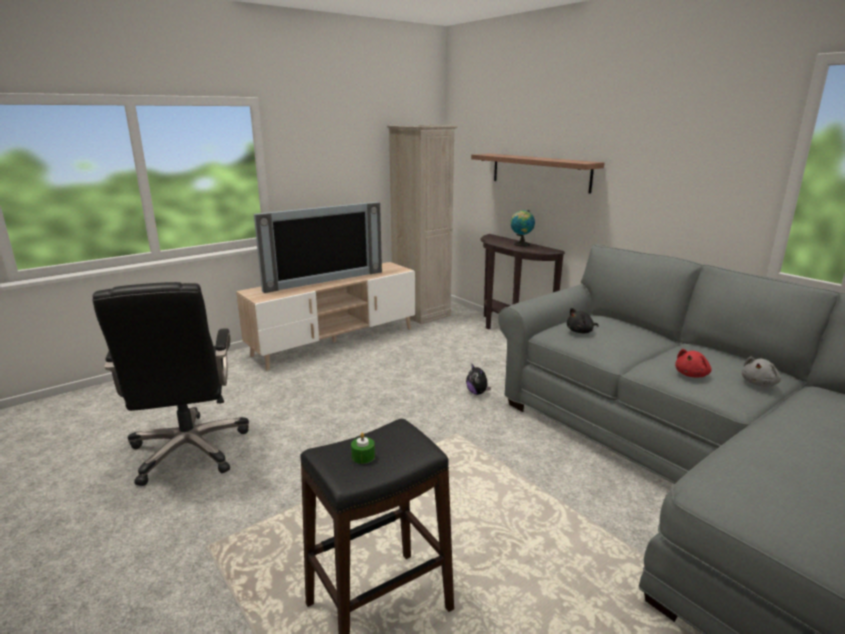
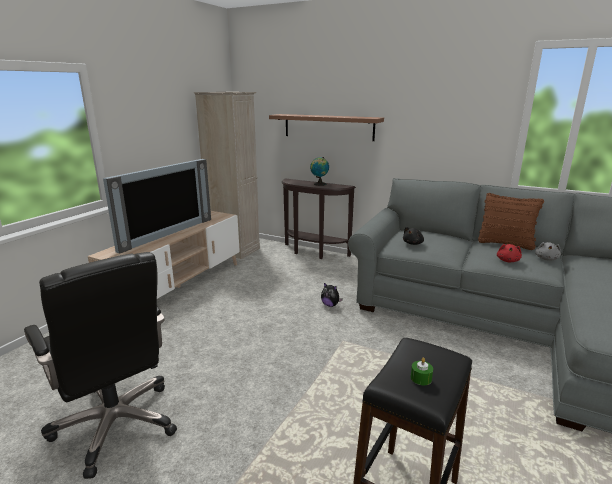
camera: 25 degrees left, 0 degrees up
(718, 354) = (505, 244): none -> brown pillow

